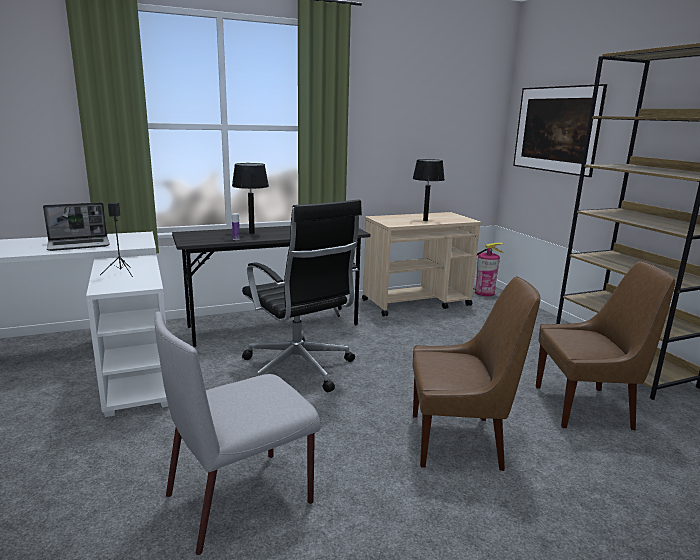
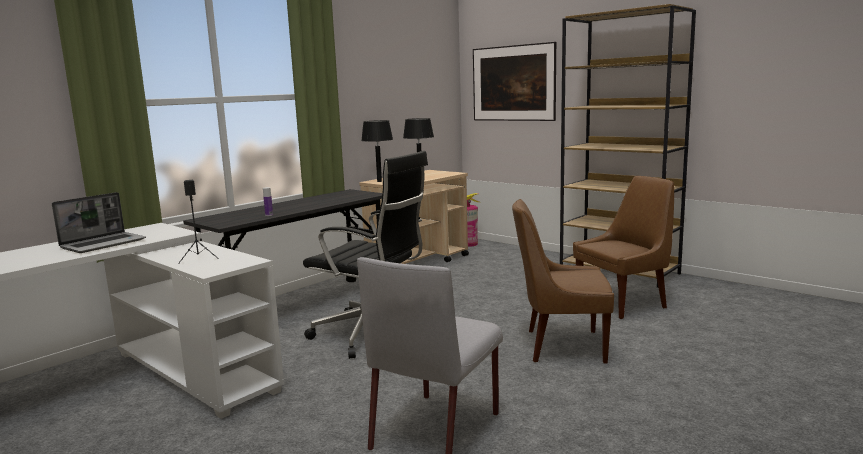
camera: 25 degrees left, 5 degrees down
(252, 233) = (274, 209): black table lamp -> black table lamp (379, 181)
(460, 441) = (561, 346): brown chair -> brown chair turned 150 degrees counterclockwise

